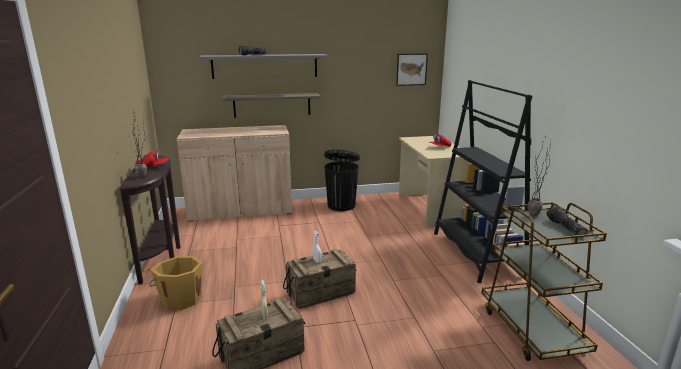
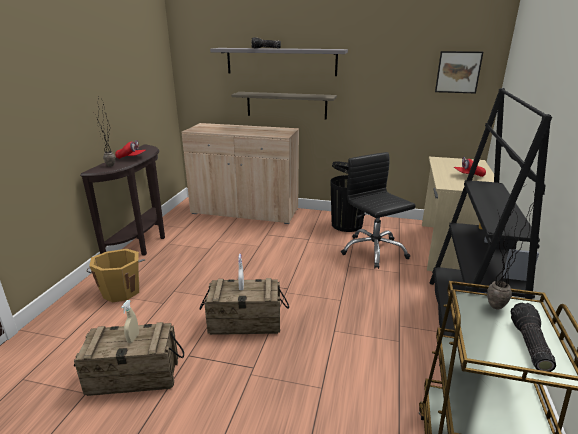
camera: 25 degrees right, 5 degrees up
(378, 220) = (374, 251): none -> black office chair

